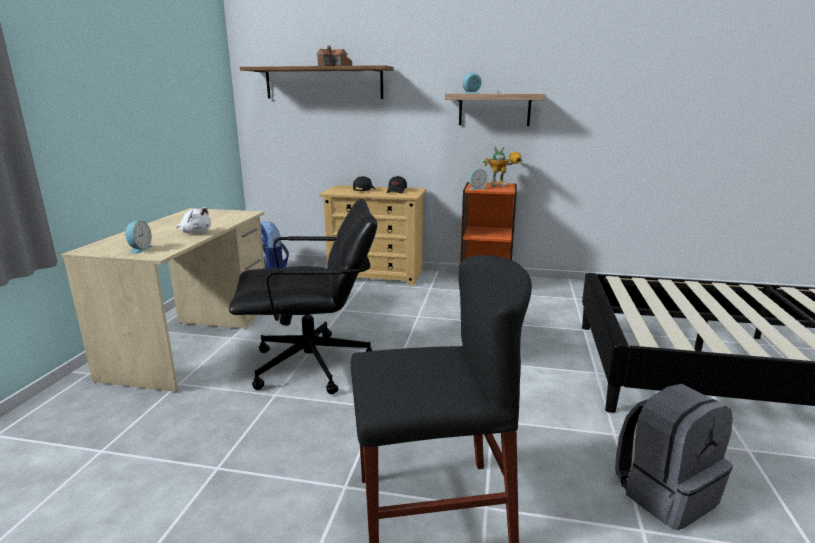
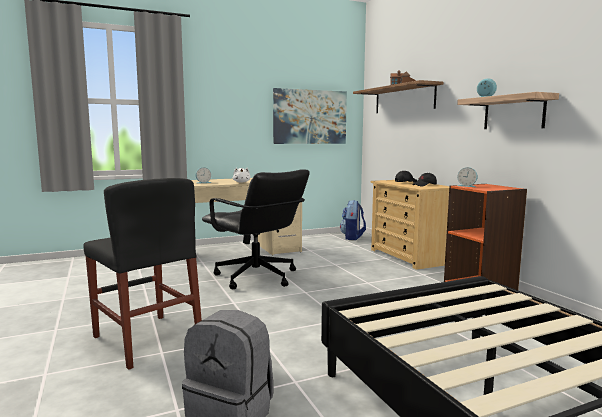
camera: 55 degrees right, 10 degrees down
(186, 106) = (310, 117): none -> picture
(504, 185) = (503, 188): toy robot -> none

